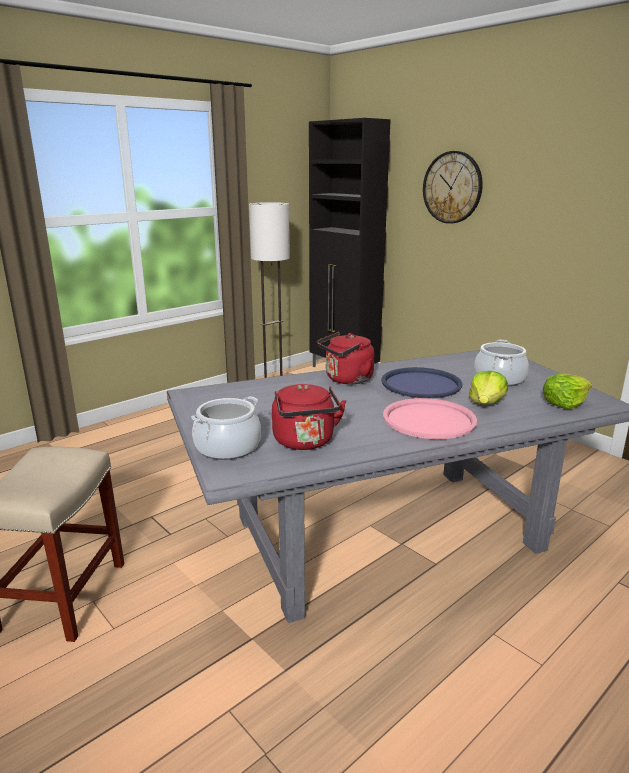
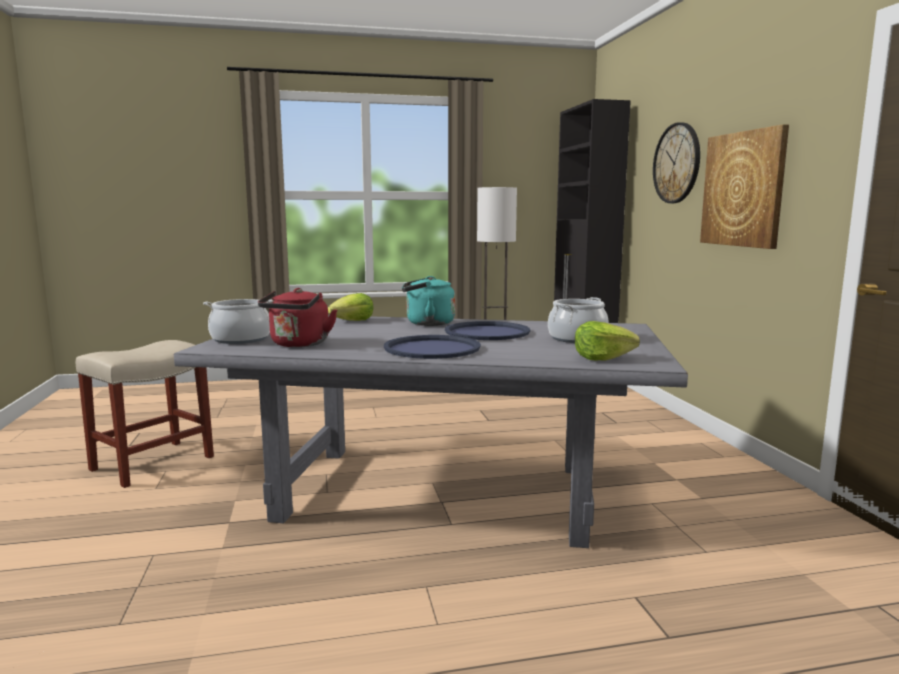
camera: 30 degrees right, 10 degrees down
(346, 380) = (427, 323): red kettle -> turquoise kettle
(429, 420) = (432, 348): pink tray -> blue tray
(486, 403) = (516, 348): lettuce -> lettuce (353, 321)
(535, 220) = (743, 189): none -> picture

